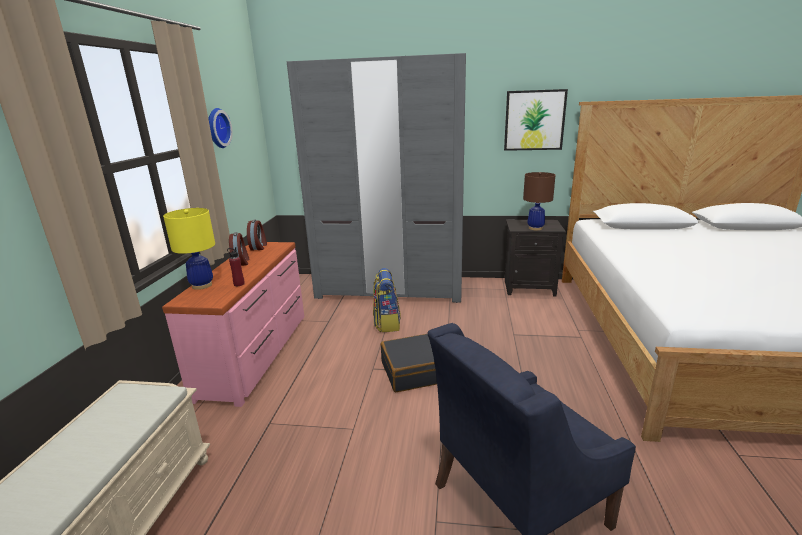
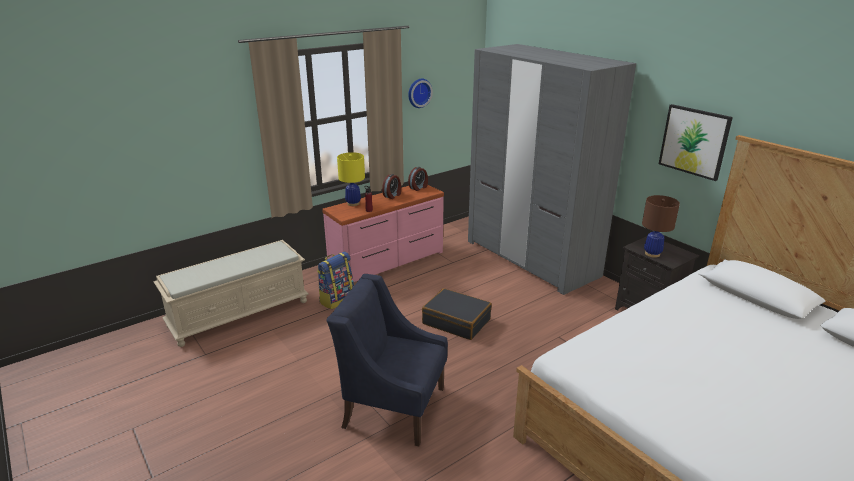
camera: 45 degrees right, 5 degrees up
(386, 323) = (485, 282): backpack -> backpack (337, 299)

